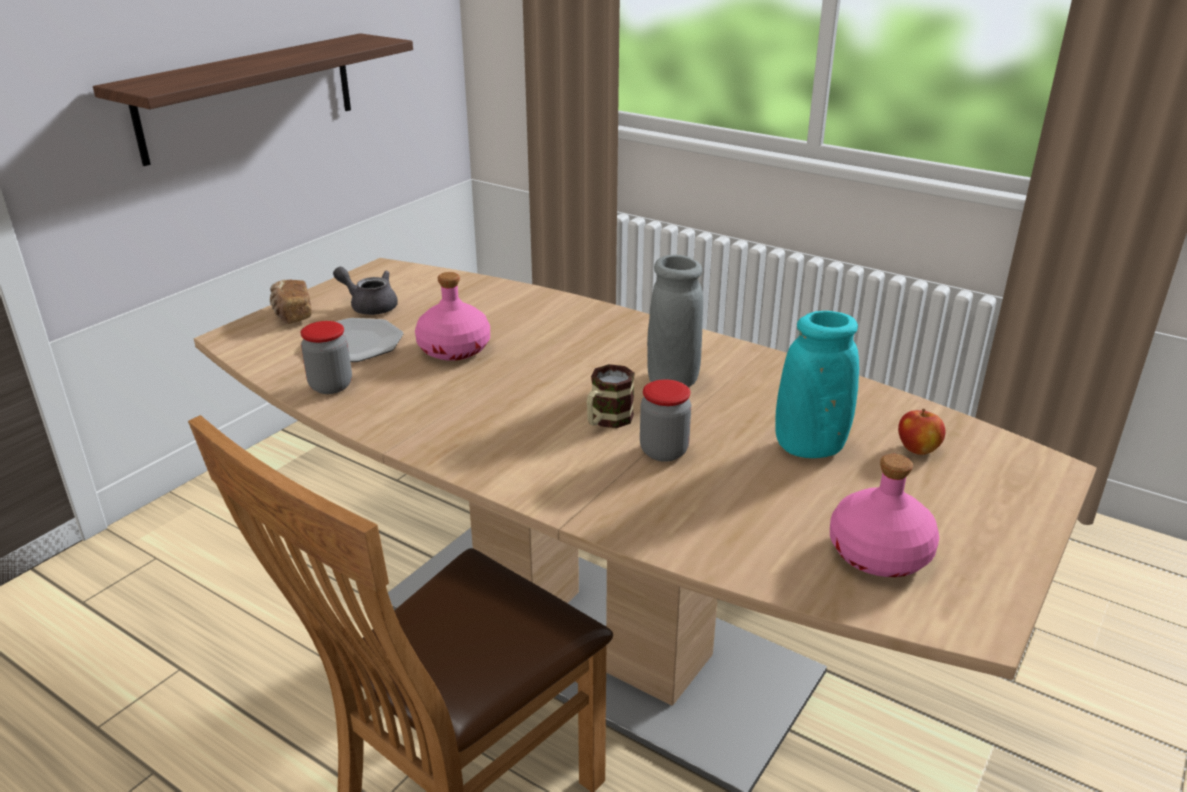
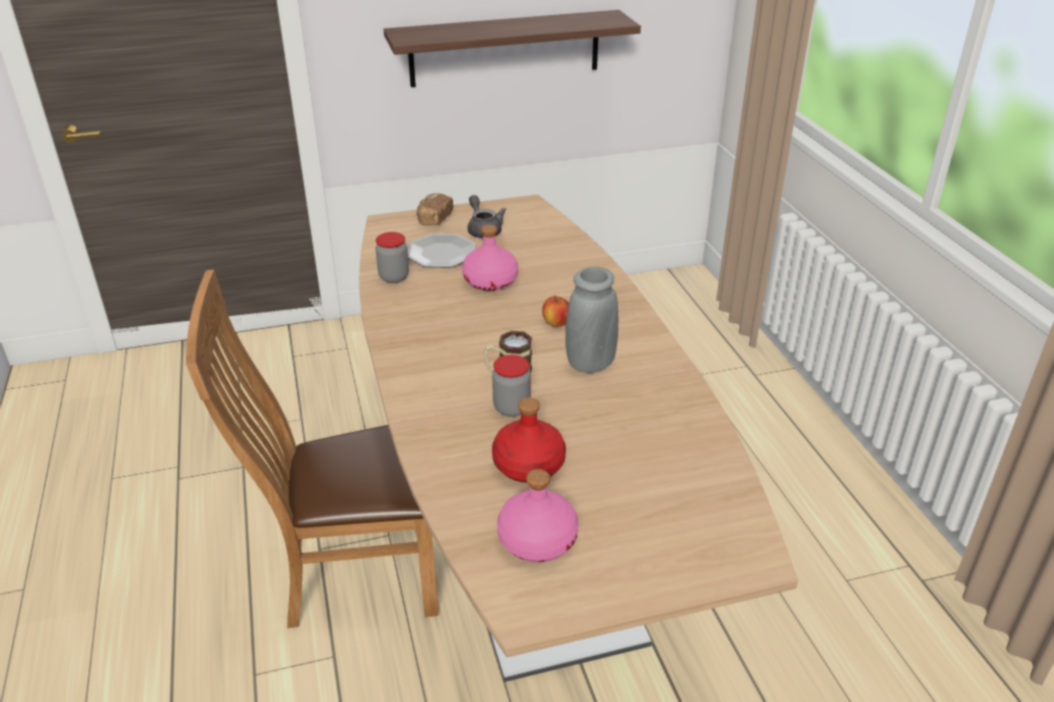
camera: 40 degrees right, 5 degrees up
(763, 493) = (528, 465): none -> red bottle
(810, 447) = (606, 453): turquoise vase -> none
(918, 449) = (679, 494): apple -> apple (556, 323)

